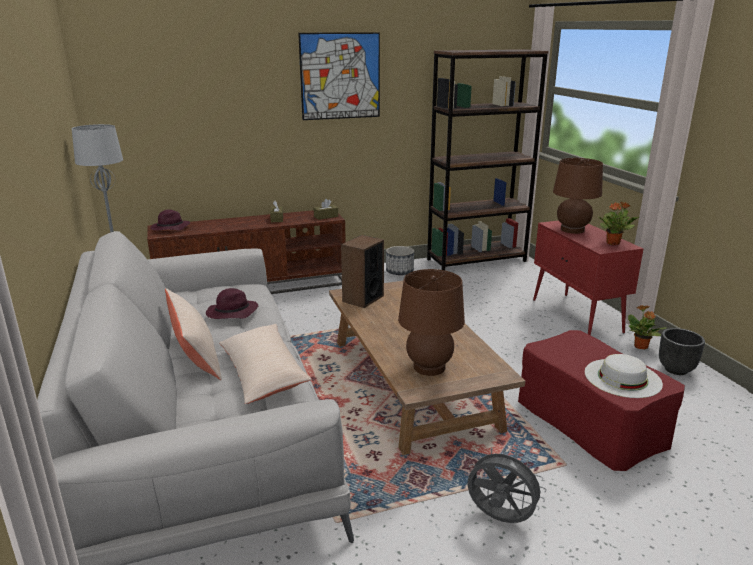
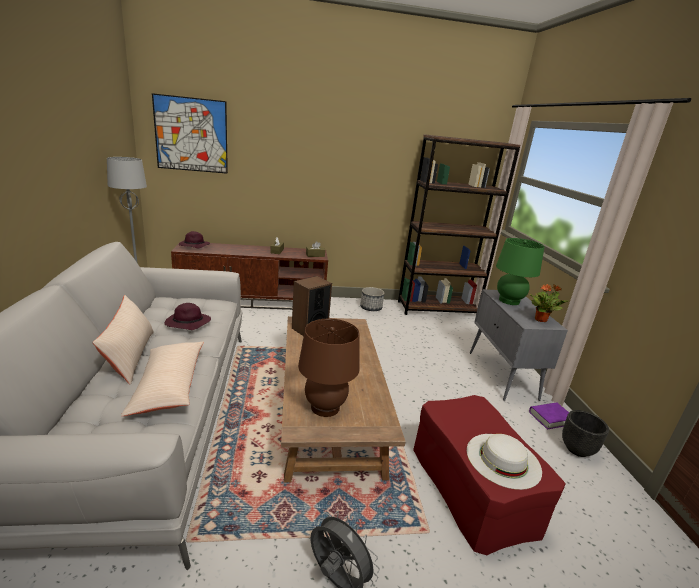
camera: 10 degrees right, 0 degrees up
(340, 76) = (343, 146): picture -> picture (191, 135)
(572, 230) = (509, 301): brown table lamp -> green table lamp
(577, 316) = (502, 375): red cabinet -> grey cabinet
(641, 347) = (550, 418): potted plant -> purple book

